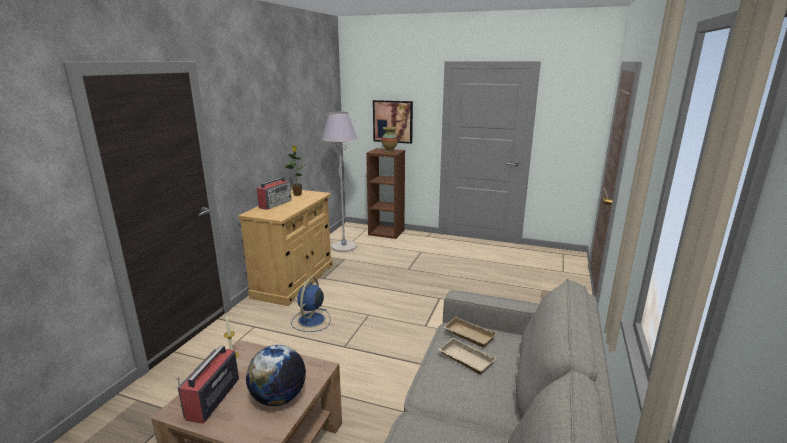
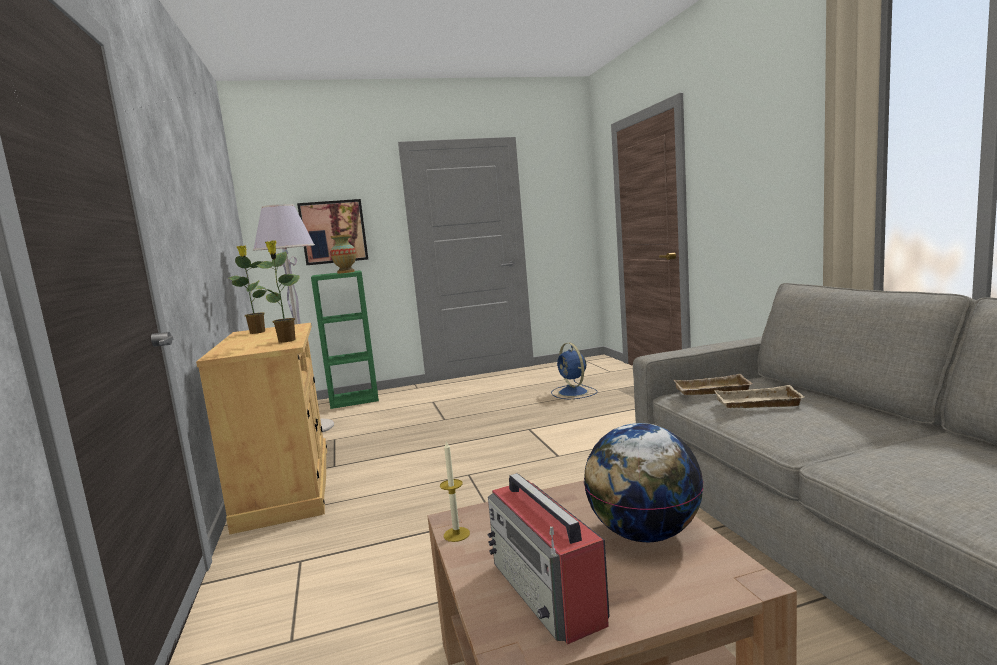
camera: 35 degrees left, 10 degrees down
(276, 204) = (242, 342): radio -> none
(288, 211) = (287, 341): none -> potted plant
(311, 320) = (393, 513): blue fan -> blue fan (573, 392)
(387, 232) = (354, 399): brown bookcase -> green bookcase

